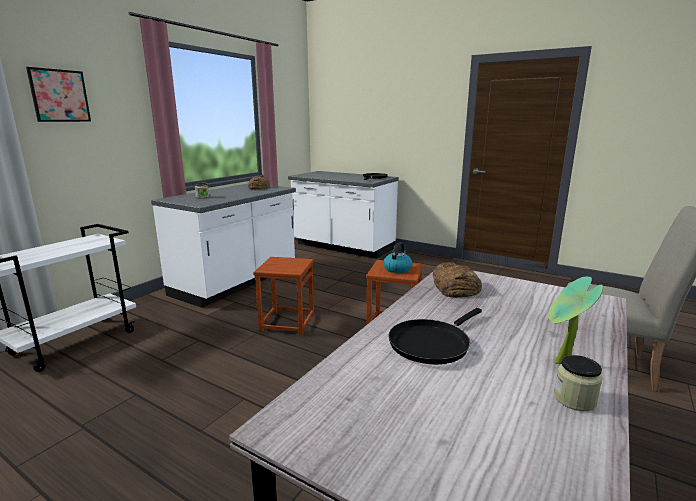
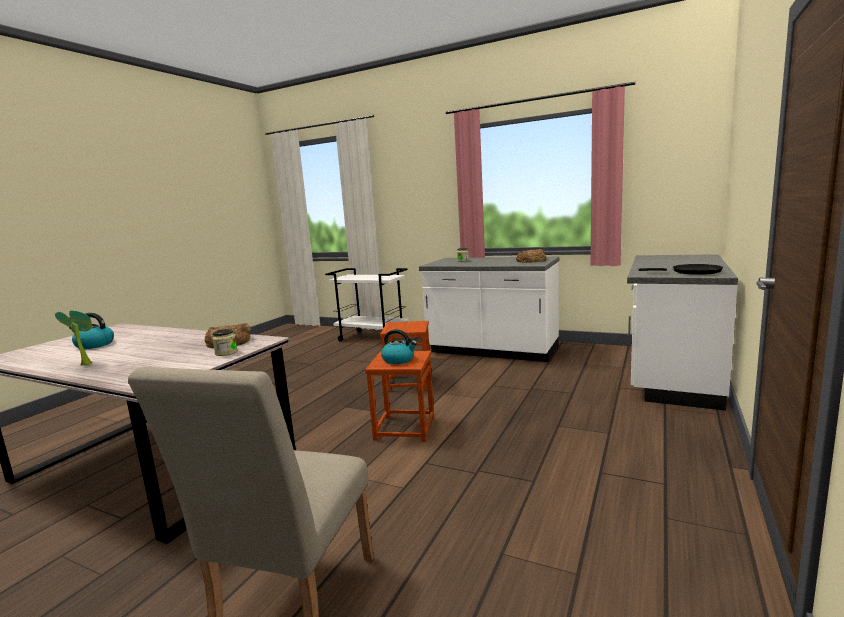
camera: 85 degrees right, 5 degrees down
(60, 95) = (406, 181): picture -> none
(432, 343) = (148, 340): black frying pan -> none
(452, 398) = (94, 345): none -> kettle
(574, 399) = (54, 364): jar -> jar (226, 353)

